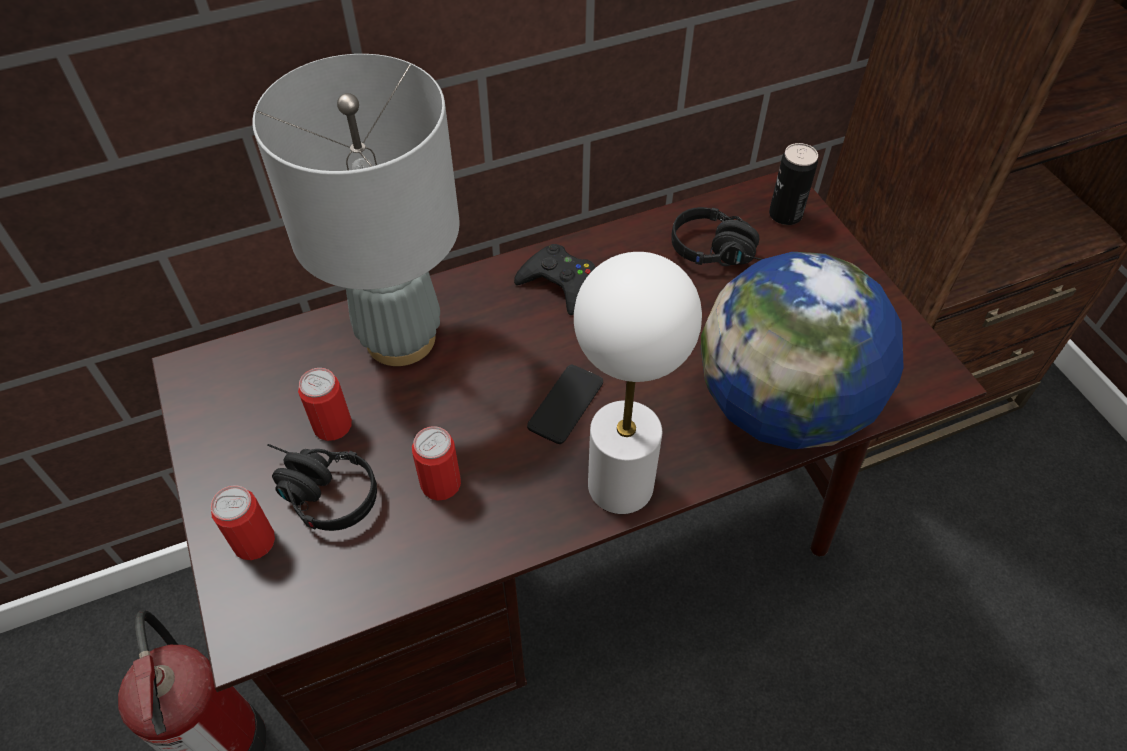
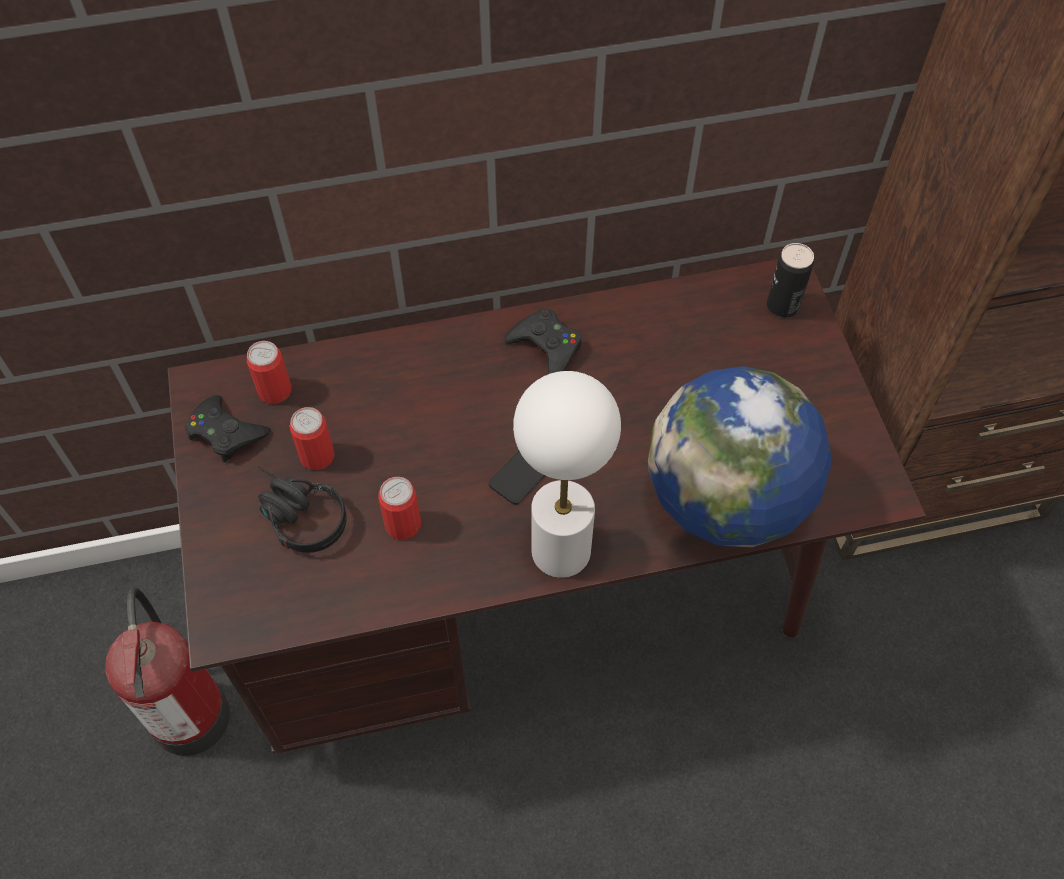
camera: 10 degrees right, 5 degrees up
(226, 416) = (226, 433): none -> black game controller
(254, 541) = (236, 550): can -> can (275, 390)
(400, 339) = (390, 382): grey table lamp -> none
(722, 253) = (710, 338): black headphones -> none

